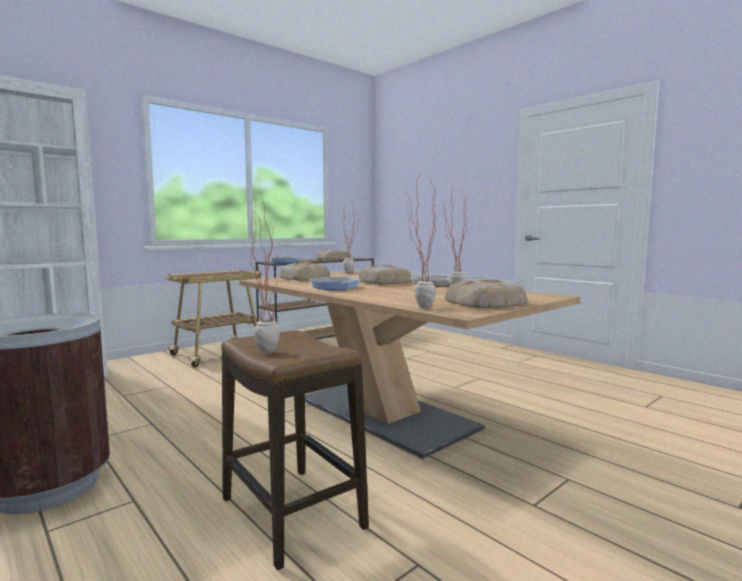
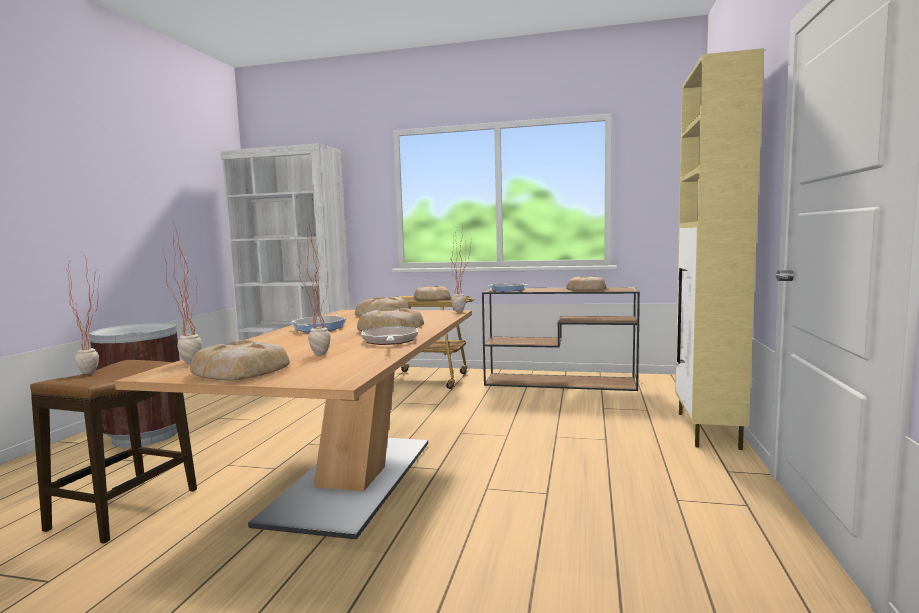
camera: 55 degrees right, 0 degrees up
(219, 273) = (431, 298): none -> bread
(451, 337) = (707, 430): none -> beige cabinet

